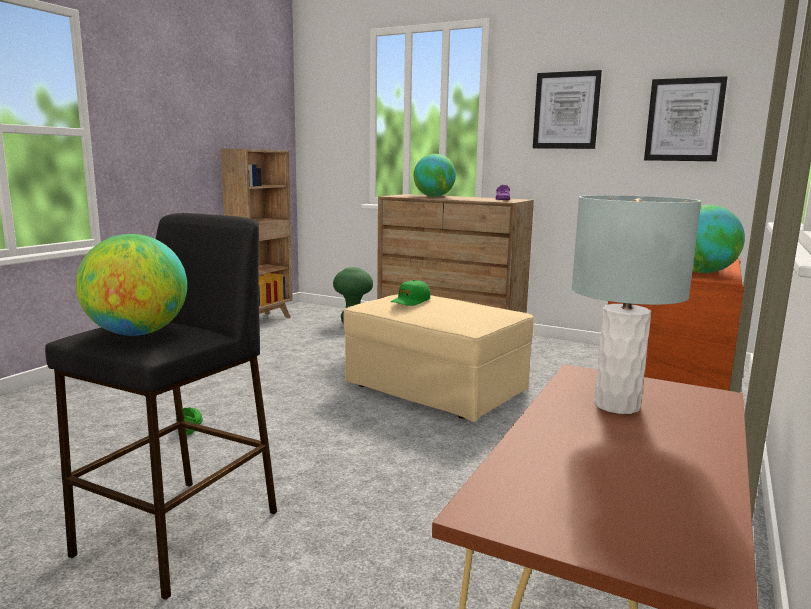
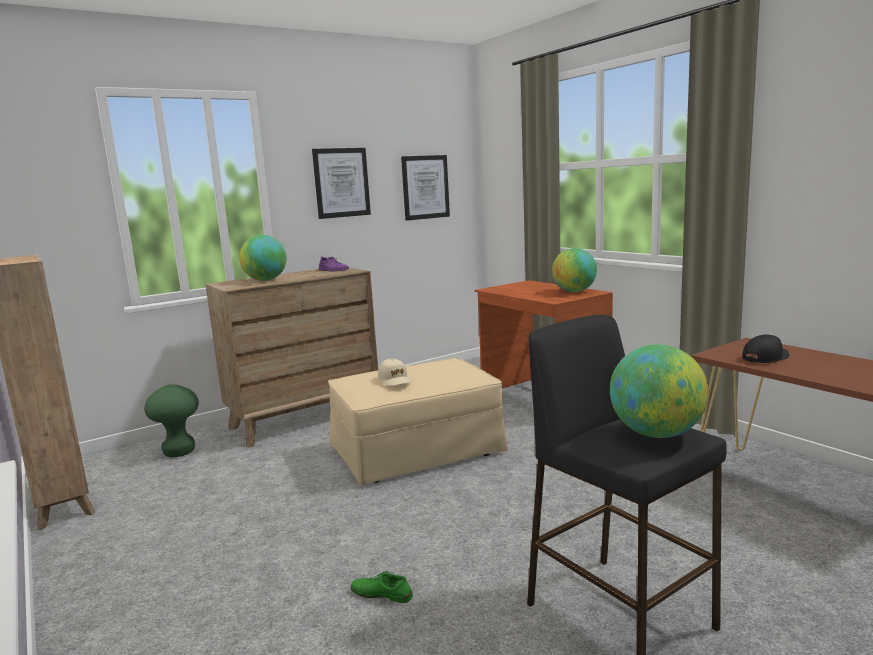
camera: 60 degrees left, 0 degrees up
(410, 301) = (395, 380): green cap -> beige cap
(616, 405) = (765, 357): grey table lamp -> black cap

